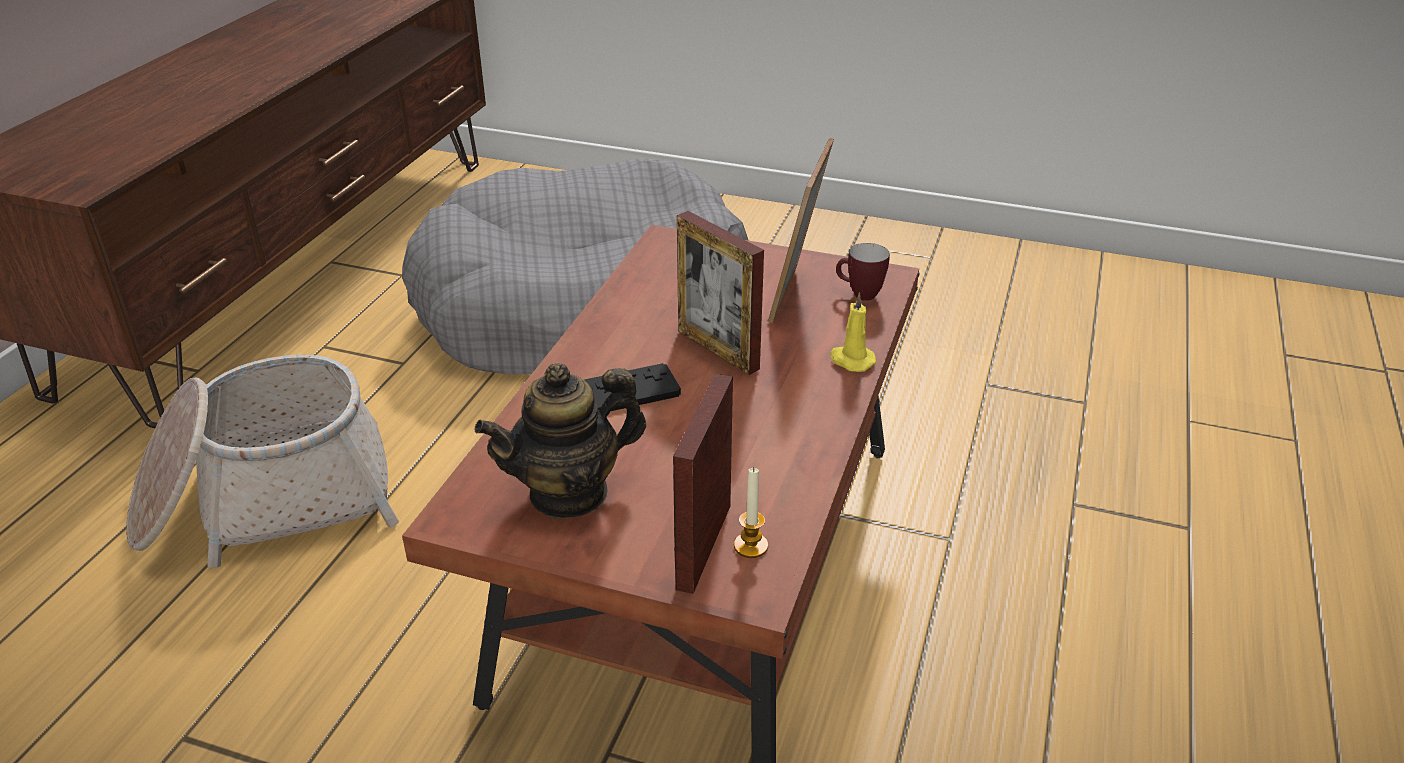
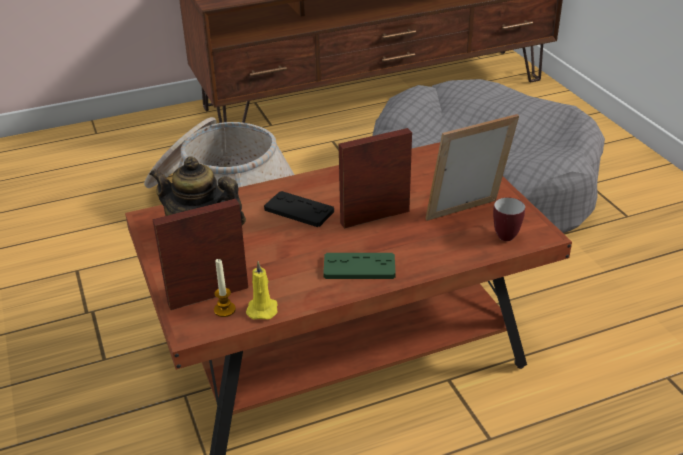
camera: 50 degrees right, 0 degrees up
(718, 350) = (375, 217): picture frame -> picture frame turned 60 degrees clockwise
(797, 407) = (359, 267): none -> green game controller
(851, 360) = (430, 263): yellow candle -> yellow candle (262, 308)

